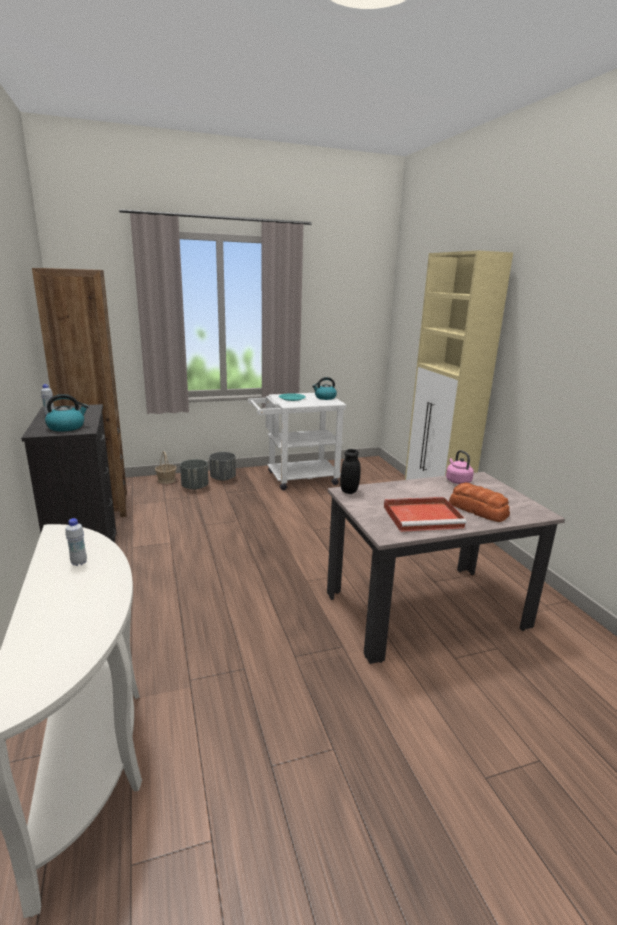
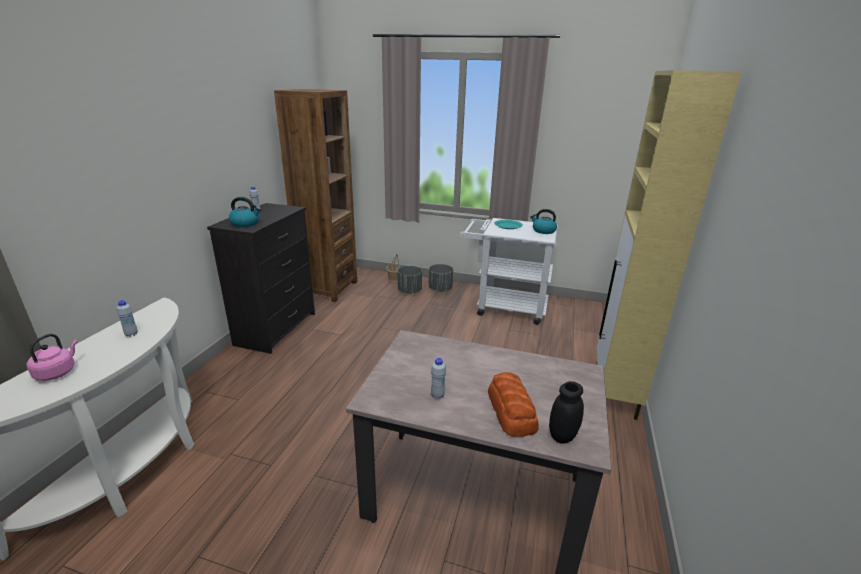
camera: 35 degrees right, 5 degrees up
(349, 491) = (413, 339): black jar -> black jar (562, 436)
(424, 517) = (437, 395): red tray -> white bottle
(457, 481) = (547, 366): pink kettle -> pink kettle (57, 372)

